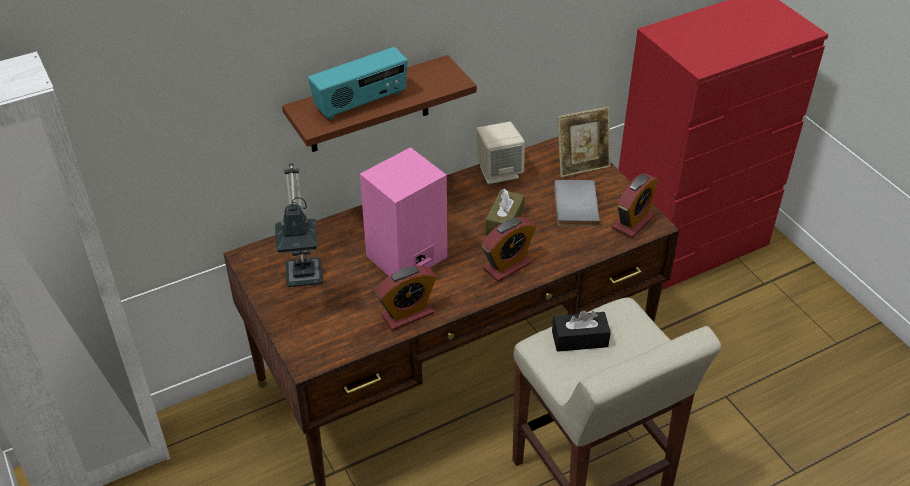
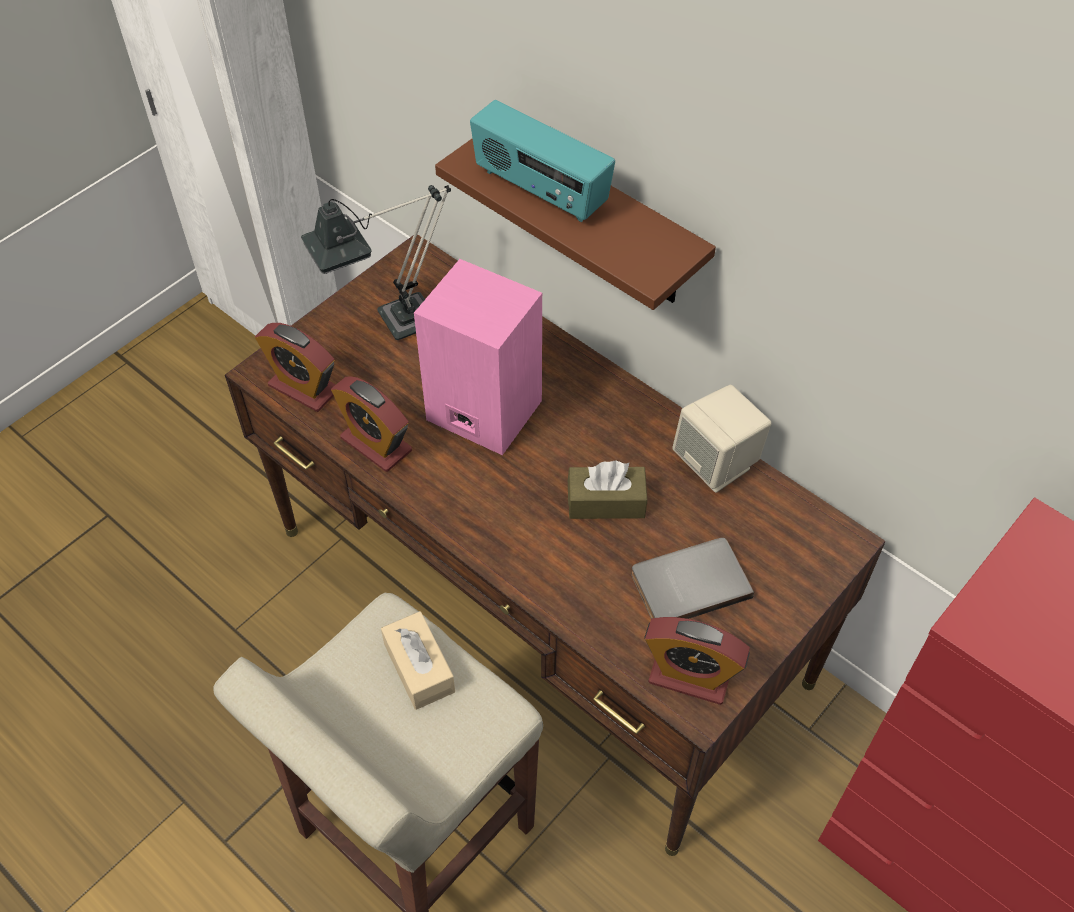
camera: 70 degrees right, 10 degrees up
(507, 265) = (514, 531): alarm clock -> alarm clock (304, 388)
(579, 339) = (419, 668): black tissue box -> beige tissue box
(582, 166) = (792, 570): picture frame -> none

